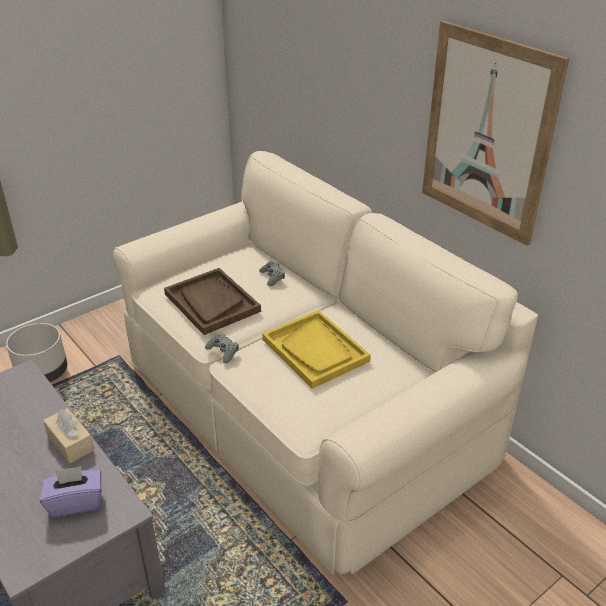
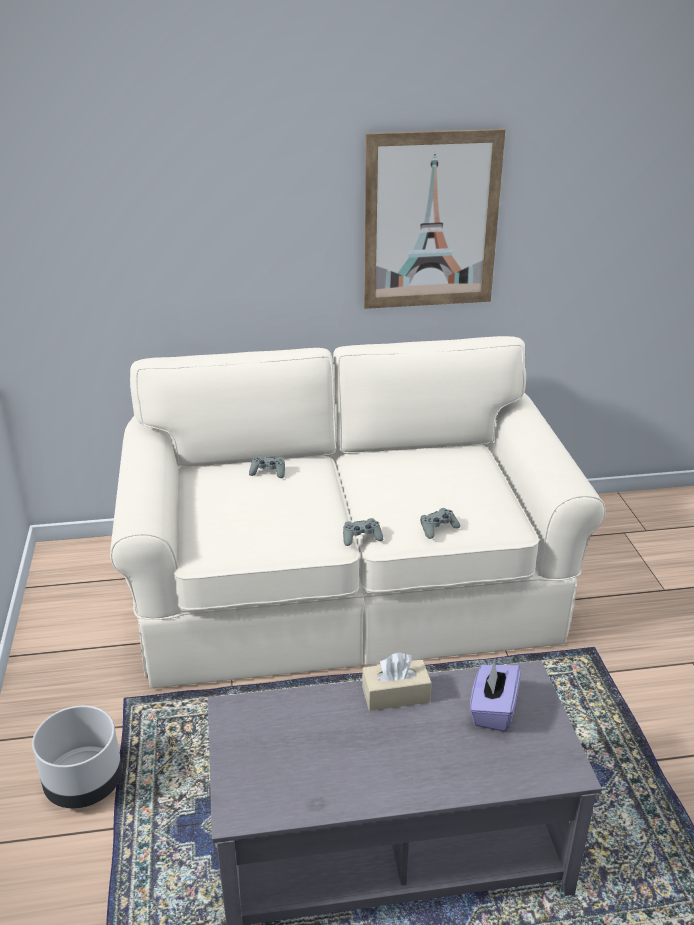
camera: 60 degrees left, 5 degrees down
(211, 302) = (274, 519): brown tray -> none
(264, 386) = (438, 528): none -> grey game controller
(315, 350) = (411, 485): yellow tray -> none

